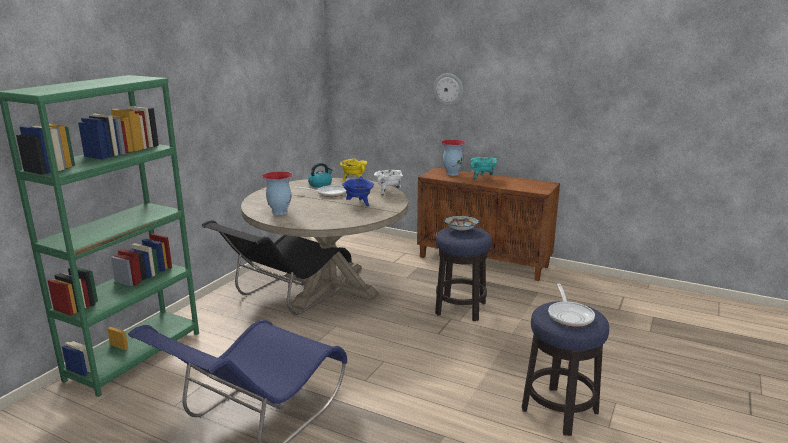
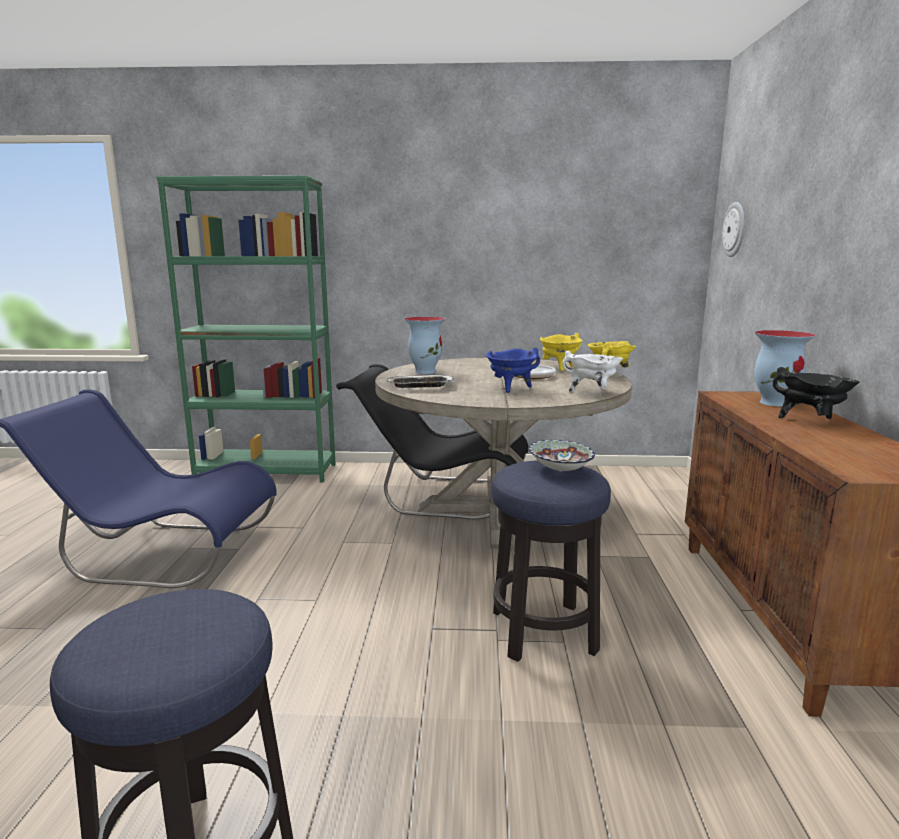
camera: 65 degrees right, 5 degrees down
(320, 184) = (559, 368): kettle -> yellow cooking pot
(323, 220) = (420, 386): none -> tray
(448, 89) = (828, 223): wall clock -> wall clock (735, 229)
(483, 178) = (811, 421): turquoise cooking pot -> black cooking pot
(569, 315) = (158, 629): frying pan -> none

